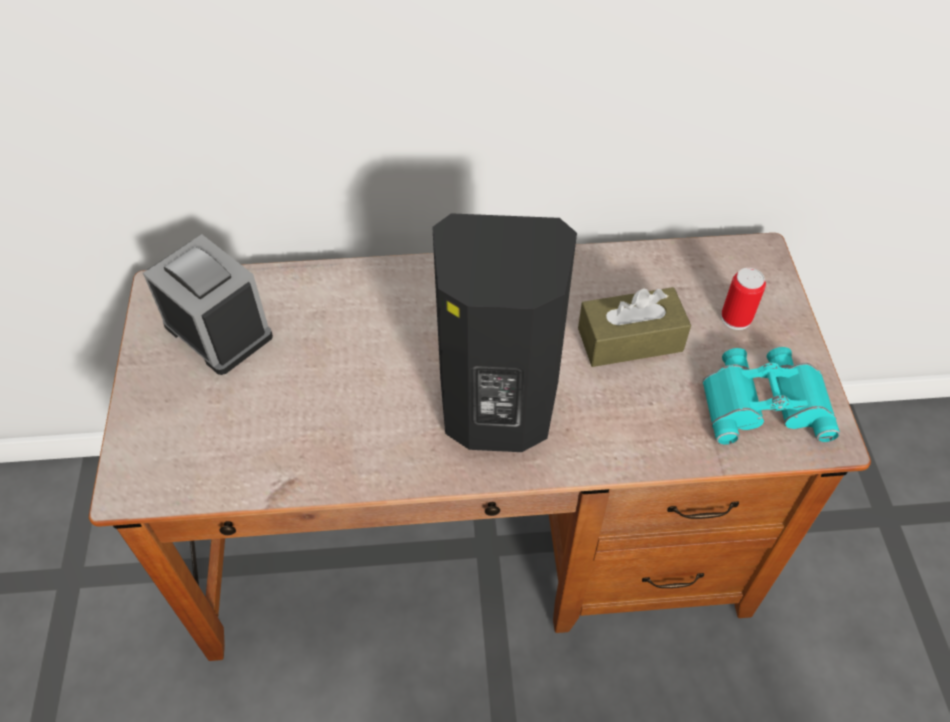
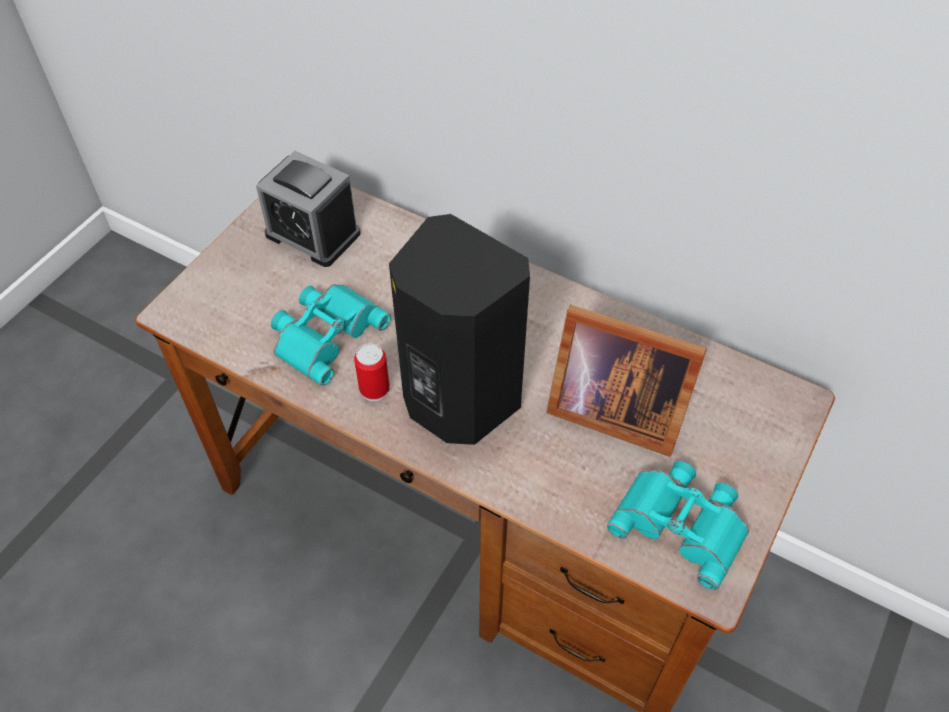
camera: 35 degrees right, 0 degrees up
(218, 330) = (313, 234): alarm clock -> alarm clock turned 135 degrees clockwise
(315, 419) = (325, 333): none -> turquoise binoculars
(630, 340) = (611, 408): brown tissue box -> picture frame
(736, 318) = (721, 442): can -> can (374, 389)

